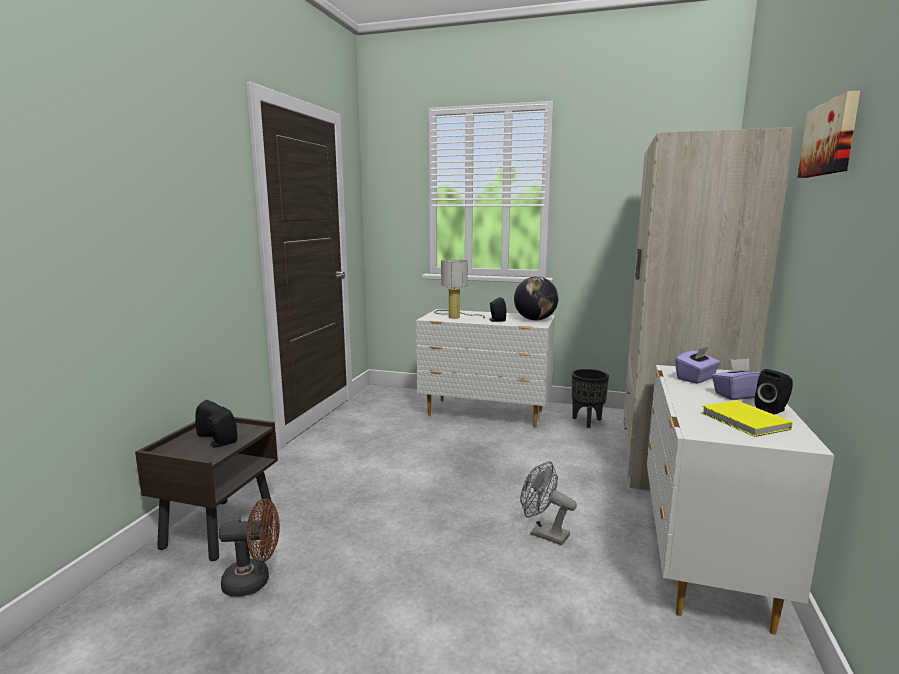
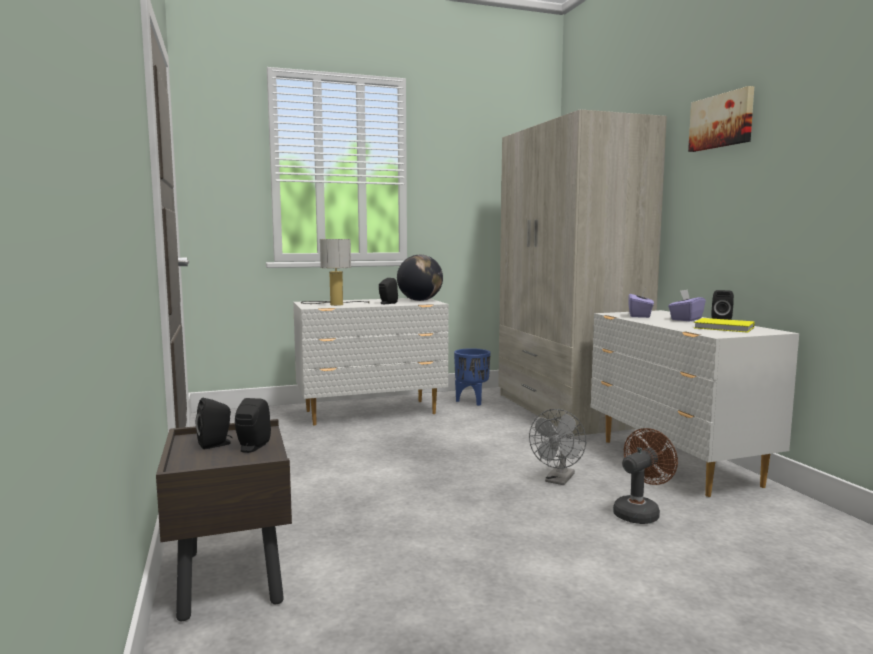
camera: 35 degrees left, 5 degrees down
(254, 581) = (360, 600): brown fan -> brown fan (640, 512)
(543, 533) = (558, 480): grey fan -> grey fan turned 60 degrees counterclockwise
(587, 421) = (472, 401): black planter -> blue planter

